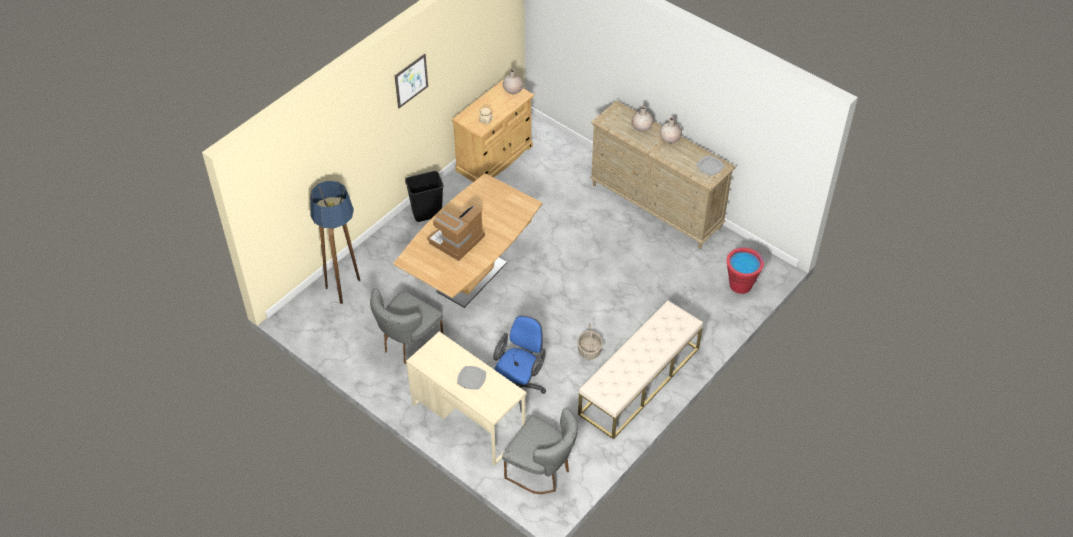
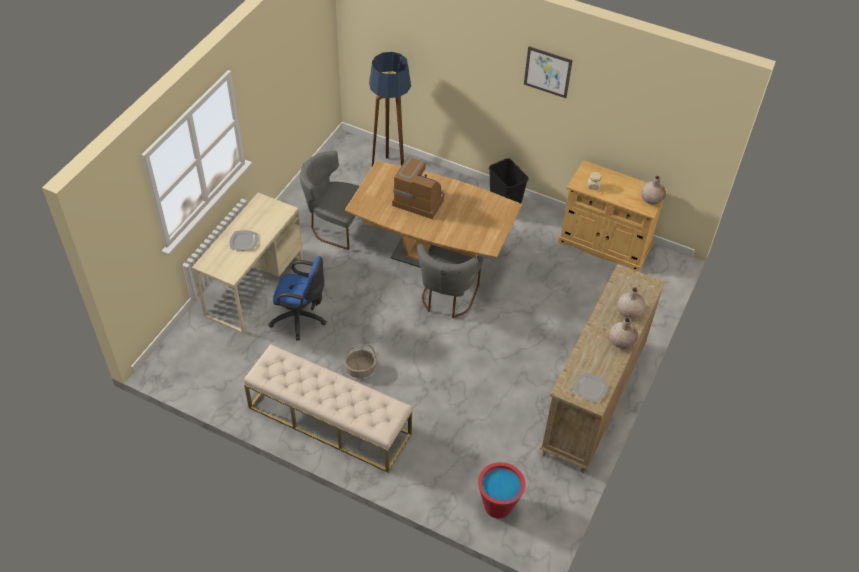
camera: 75 degrees right, 0 degrees up
(542, 471) = (201, 354): grey chair -> grey chair (447, 299)

